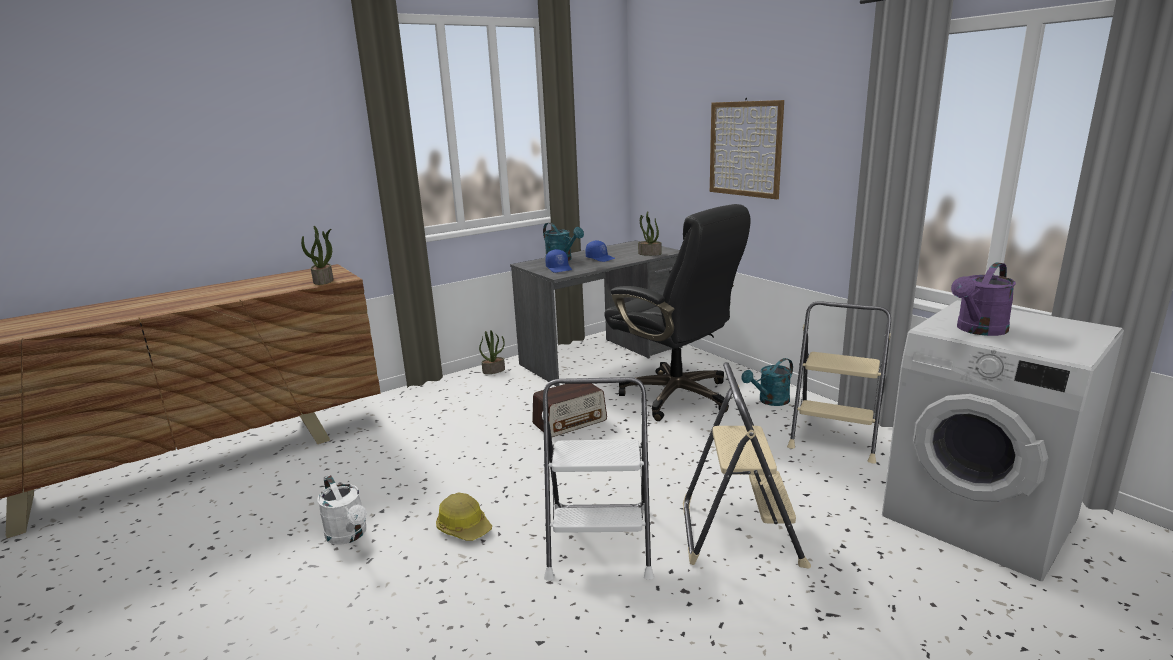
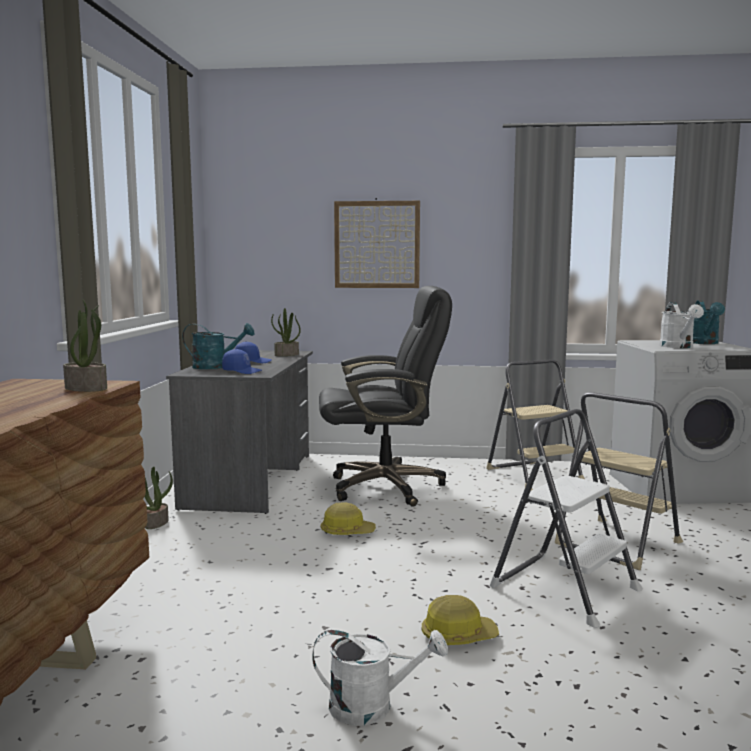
camera: 50 degrees left, 10 degrees down
(570, 422) = (347, 532): radio -> hard hat
(770, 401) = (455, 470): turquoise watering can -> turquoise watering can (704, 343)
(978, 330) = (679, 347): purple watering can -> white watering can

